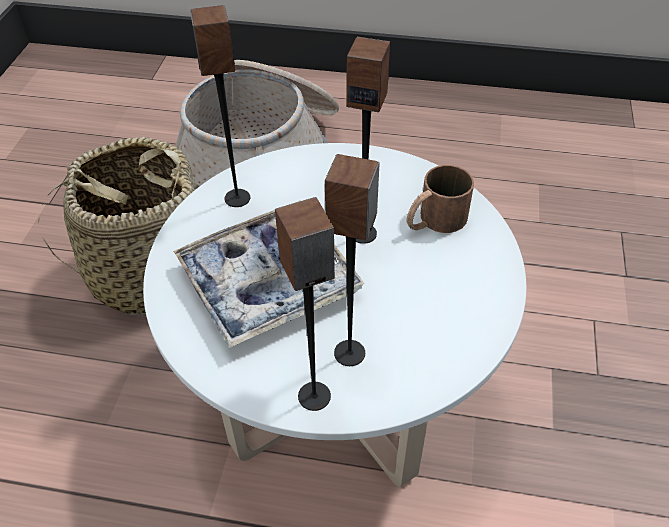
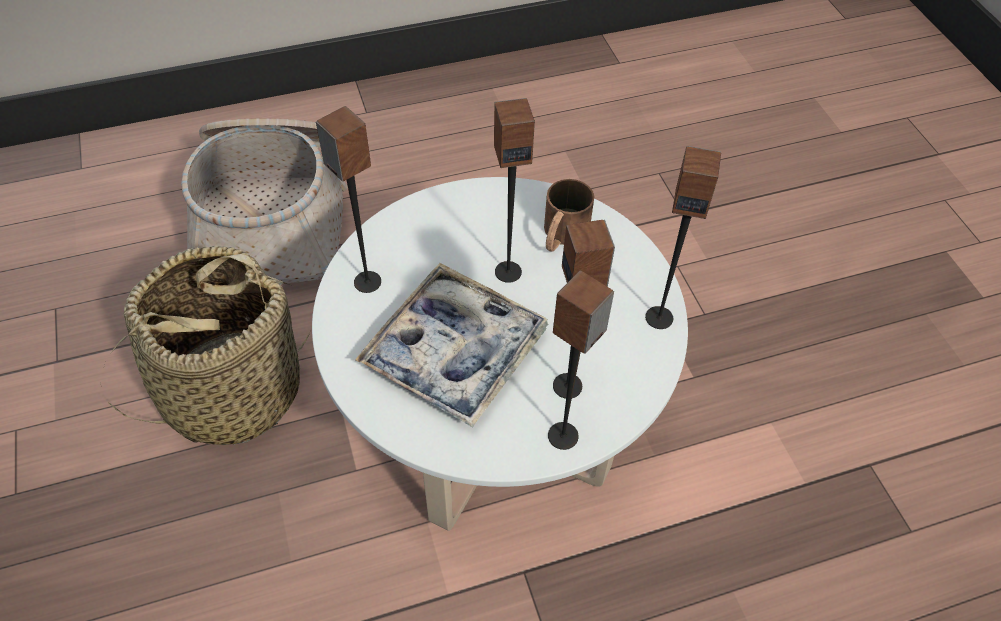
camera: 30 degrees left, 5 degrees up
(483, 328) = (659, 317): none -> speaker

